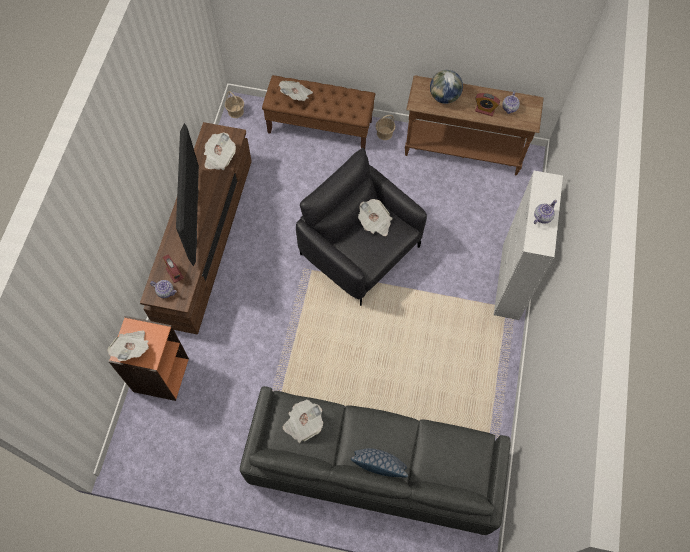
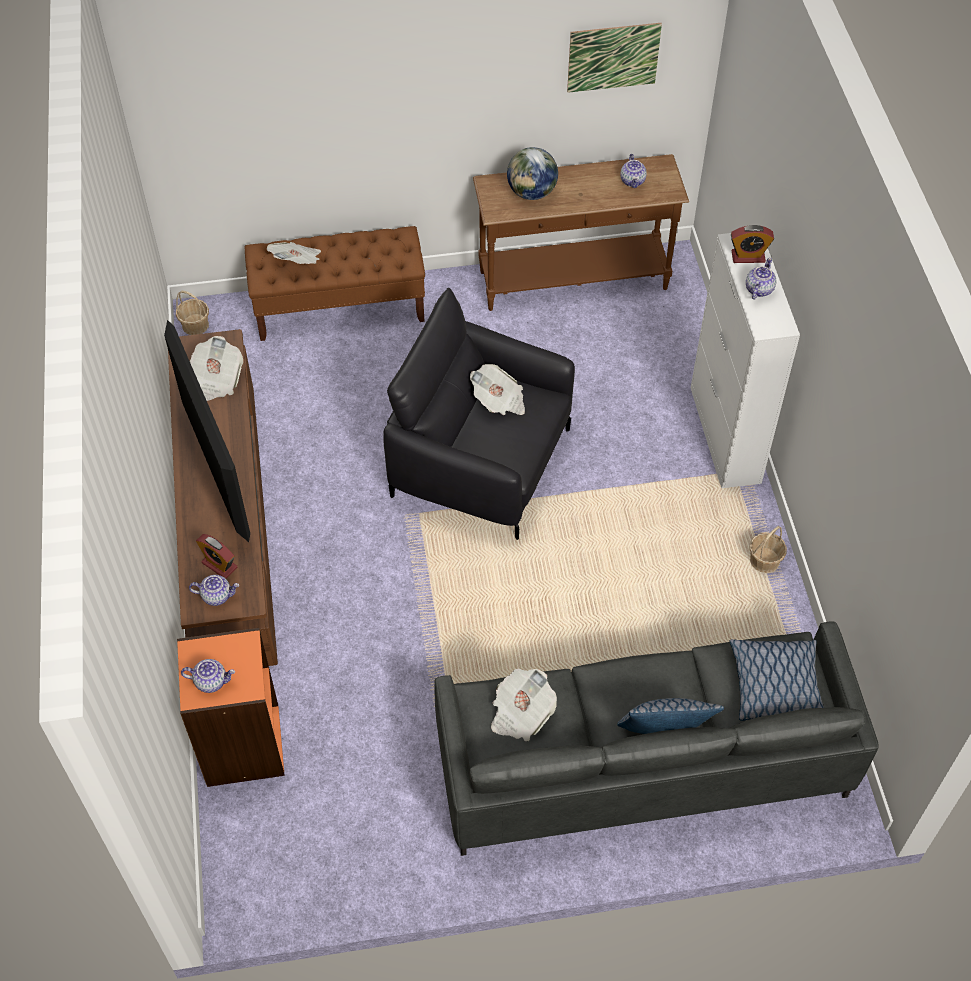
camera: 20 degrees left, 10 degrees down
(132, 348) = (211, 681): newspaper -> teapot
(384, 133) = (444, 289): basket -> basket (764, 560)
(457, 463) = (776, 686): none -> pillow
(485, 110) = (598, 193): alarm clock -> alarm clock (748, 257)
(516, 30) = (613, 57): none -> picture

